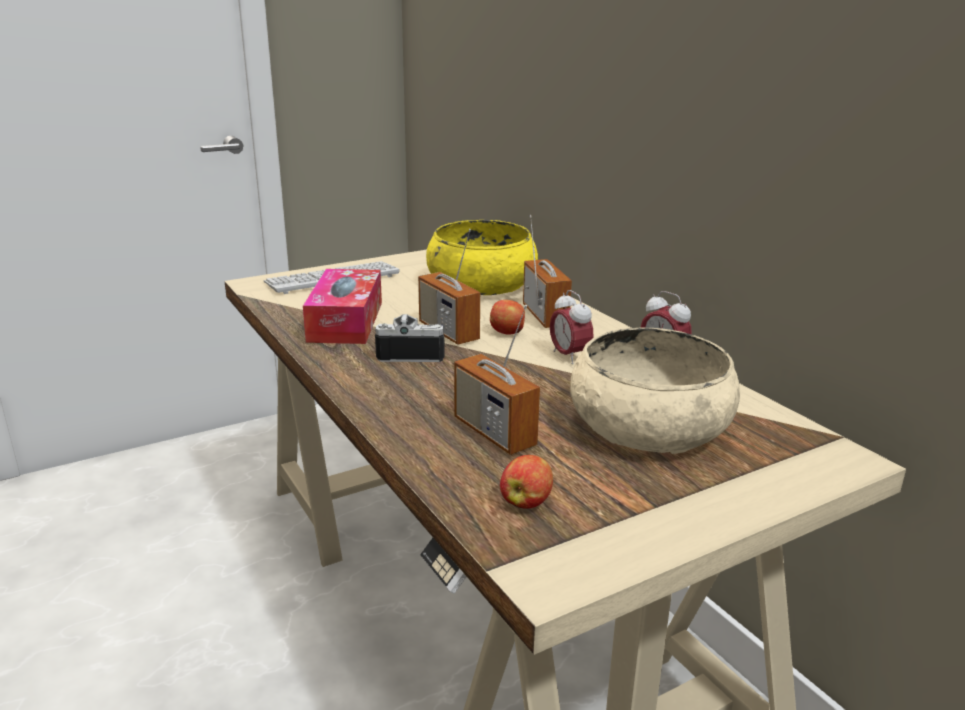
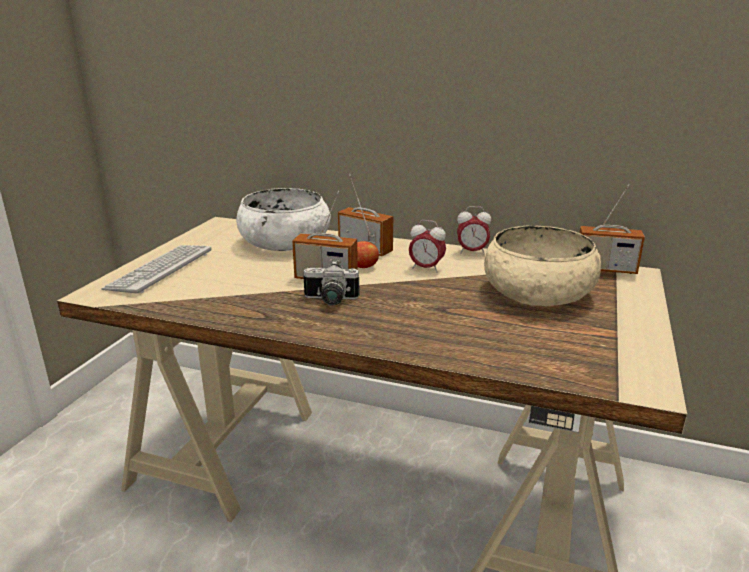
camera: 40 degrees left, 0 degrees up
(346, 321) = (238, 296): tissue box -> none
(411, 353) = (330, 301): camera -> camera turned 135 degrees counterclockwise
(482, 284) = (284, 241): yellow bowl -> white bowl
(494, 432) = (475, 327): radio -> radio (605, 269)
(526, 502) = (565, 356): apple -> none

